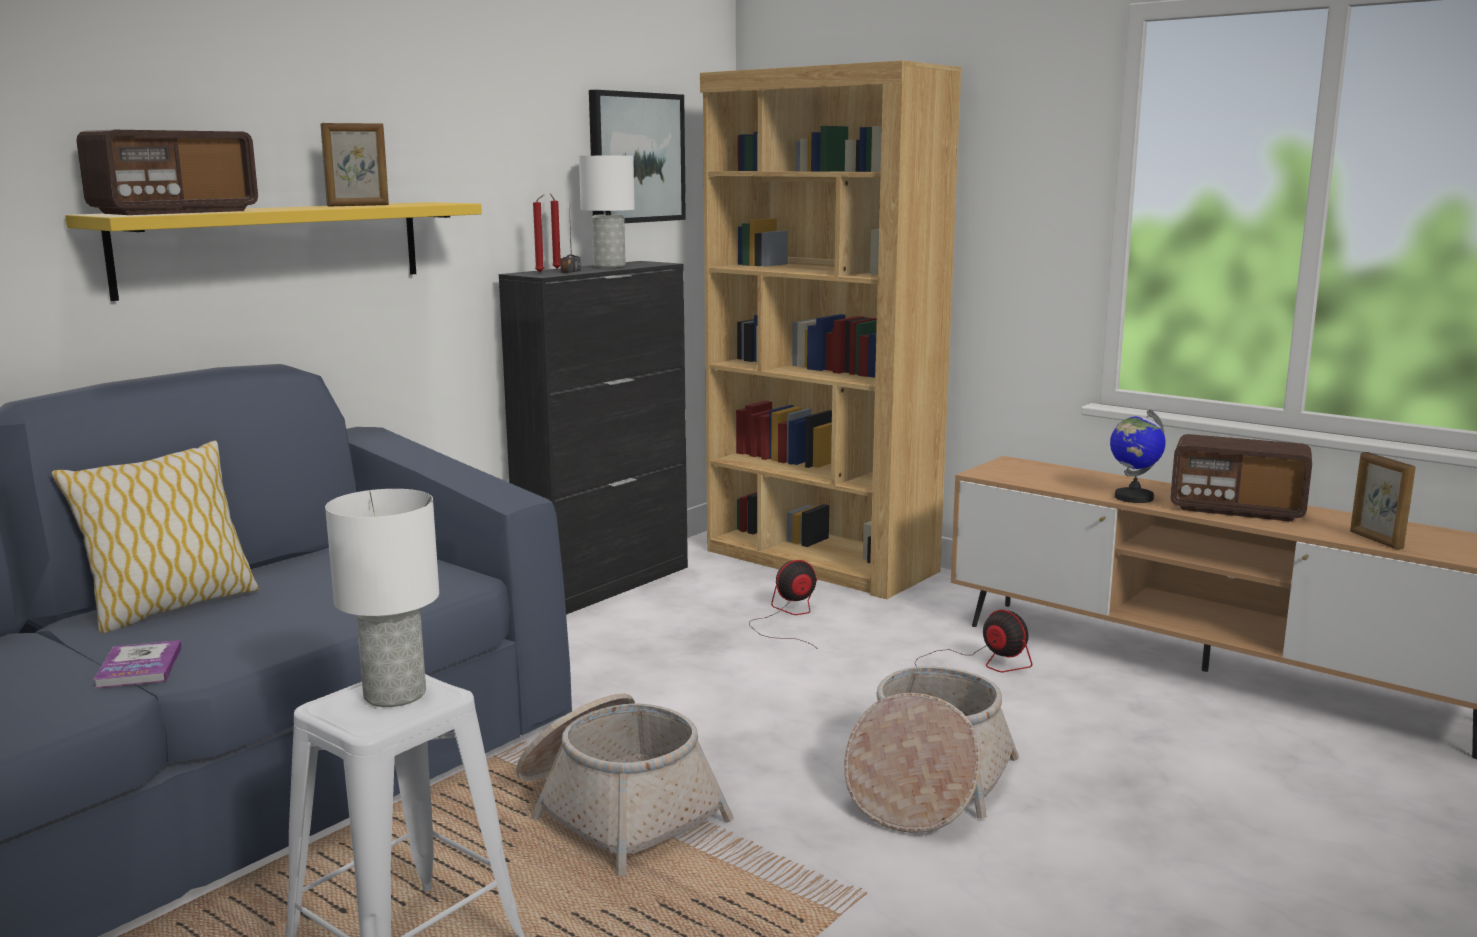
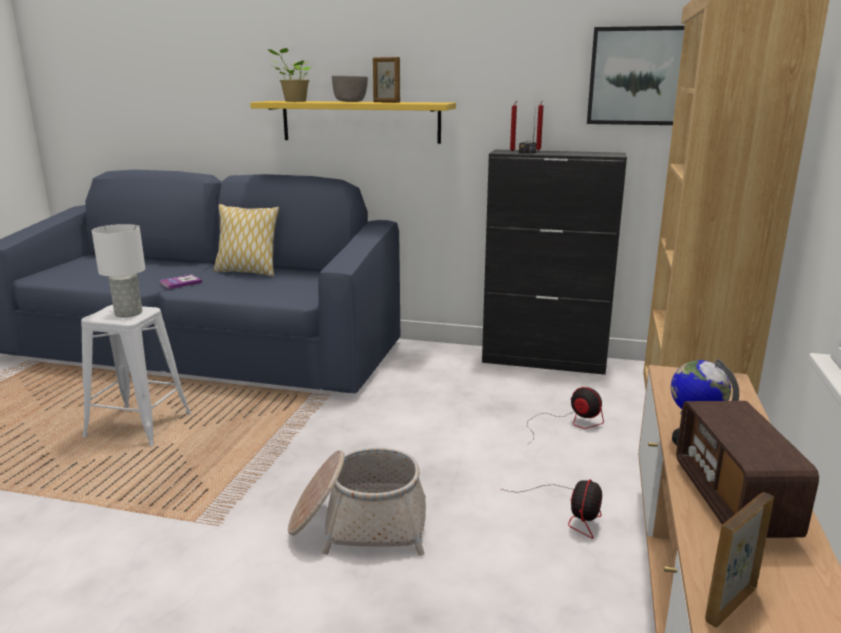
camera: 65 degrees right, 5 degrees up
(175, 212) = (293, 101): radio -> potted plant
(289, 208) = (351, 102): none -> grey bowl
(609, 266) = (575, 152): white table lamp -> none
(616, 809) = (276, 435): basket -> none

